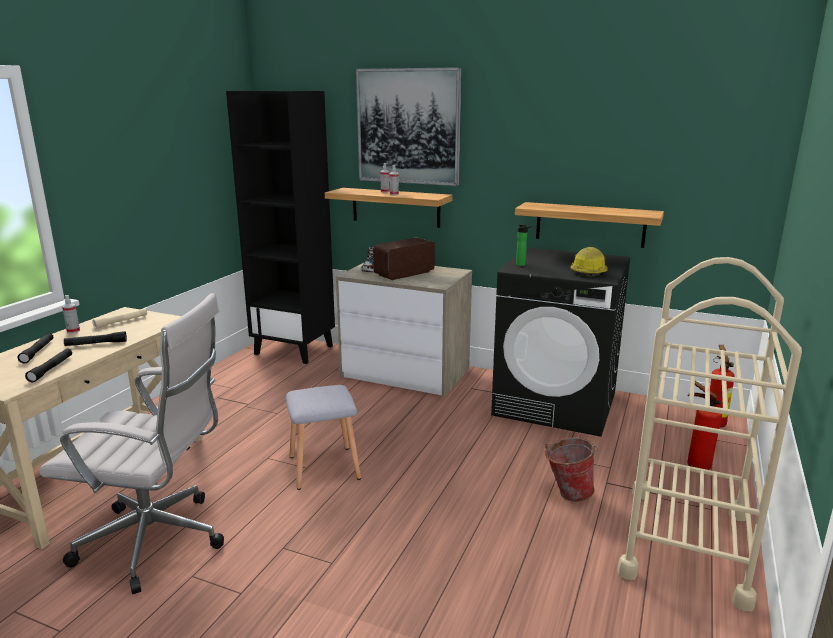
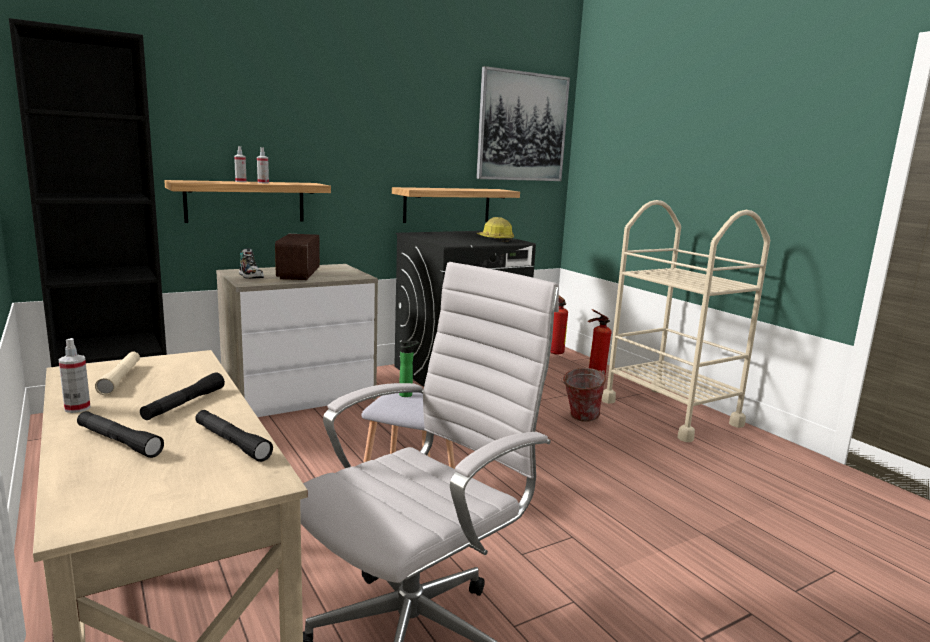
camera: 55 degrees left, 5 degrees down
(408, 126) = (260, 103): picture -> picture (522, 127)
(522, 265) = (442, 241): bottle -> bottle (407, 394)

